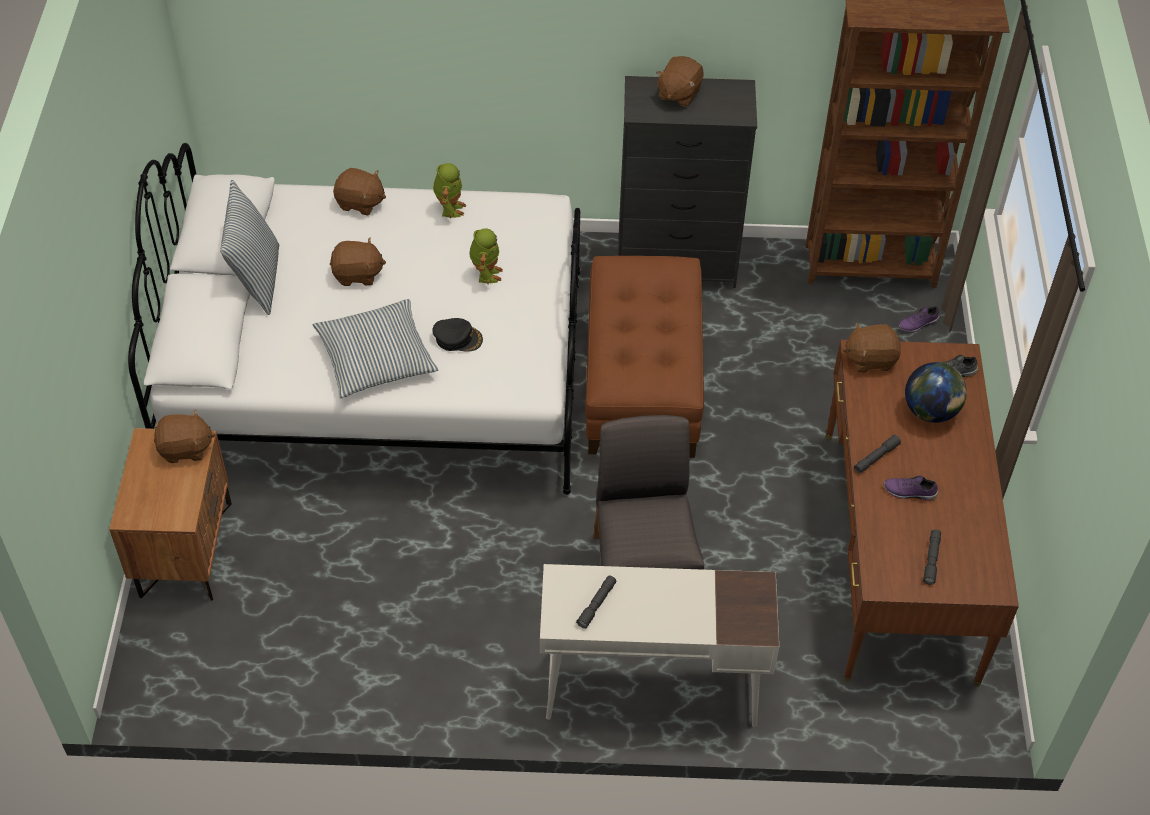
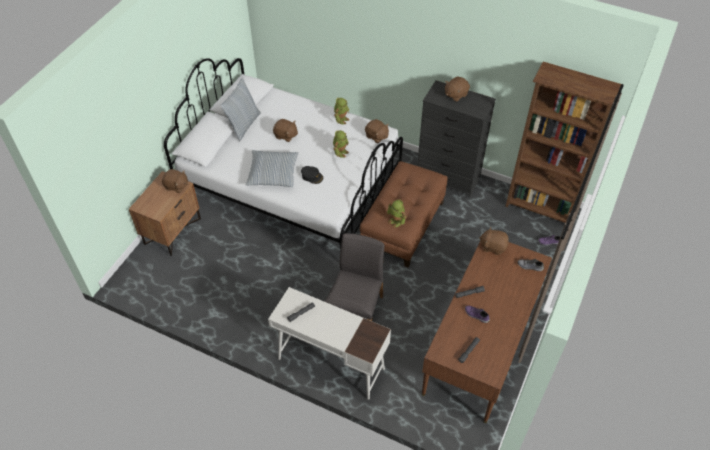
camera: 25 degrees right, 0 degrees up
(360, 203) = (304, 106): brown plush toy -> brown plush toy (376, 136)
(655, 373) = (396, 221): none -> toy robot
(930, 411) = (508, 281): globe -> none

